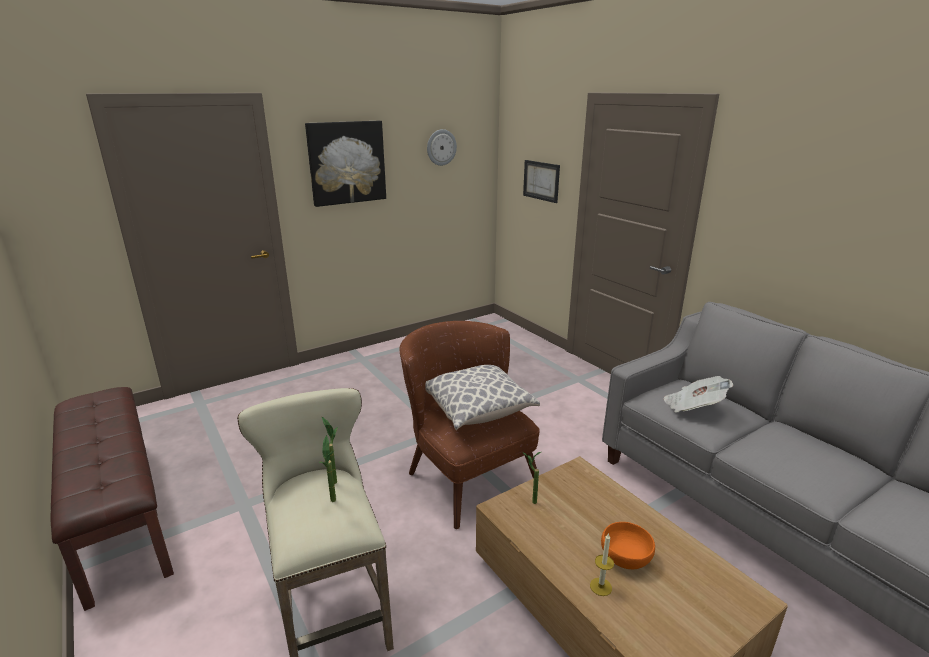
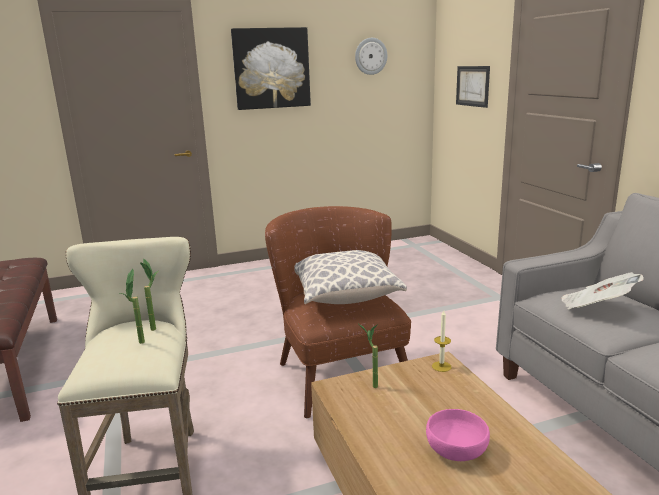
camera: 15 degrees right, 5 degrees down
(601, 586) = (412, 474): candle -> candle (441, 366)
(626, 557) = (457, 450): orange bowl -> pink bowl

